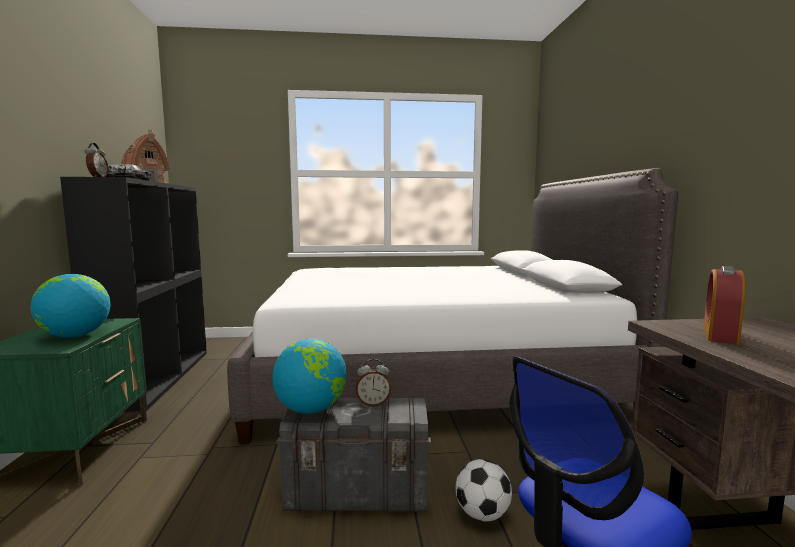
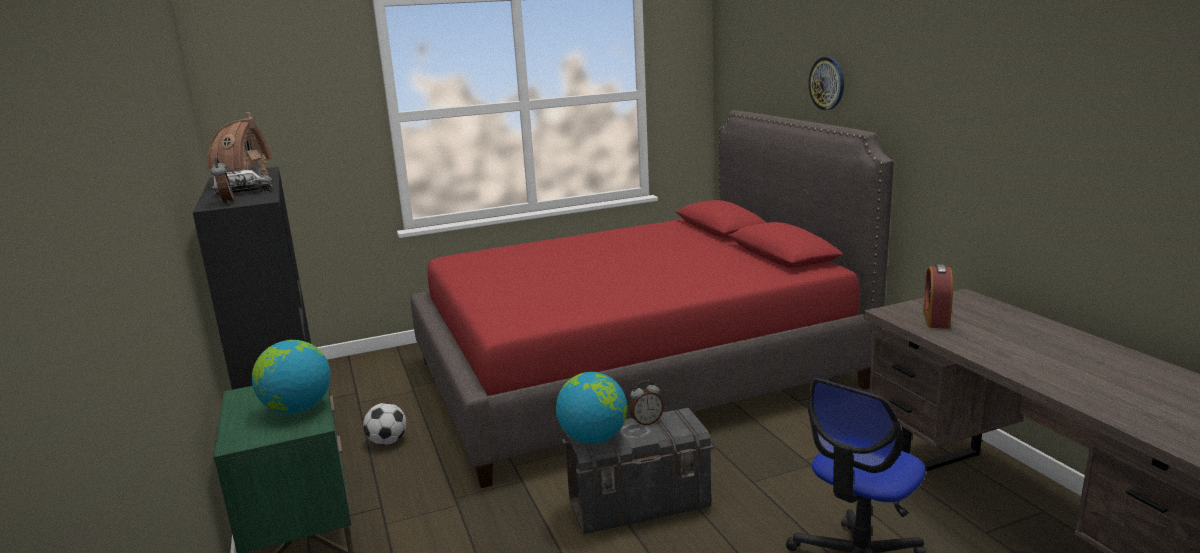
camera: 15 degrees left, 10 degrees up
(430, 376) = (634, 373): white bed -> red bed
(482, 514) = (756, 498): football -> football (387, 442)
(619, 142) = (827, 83): none -> wall clock

